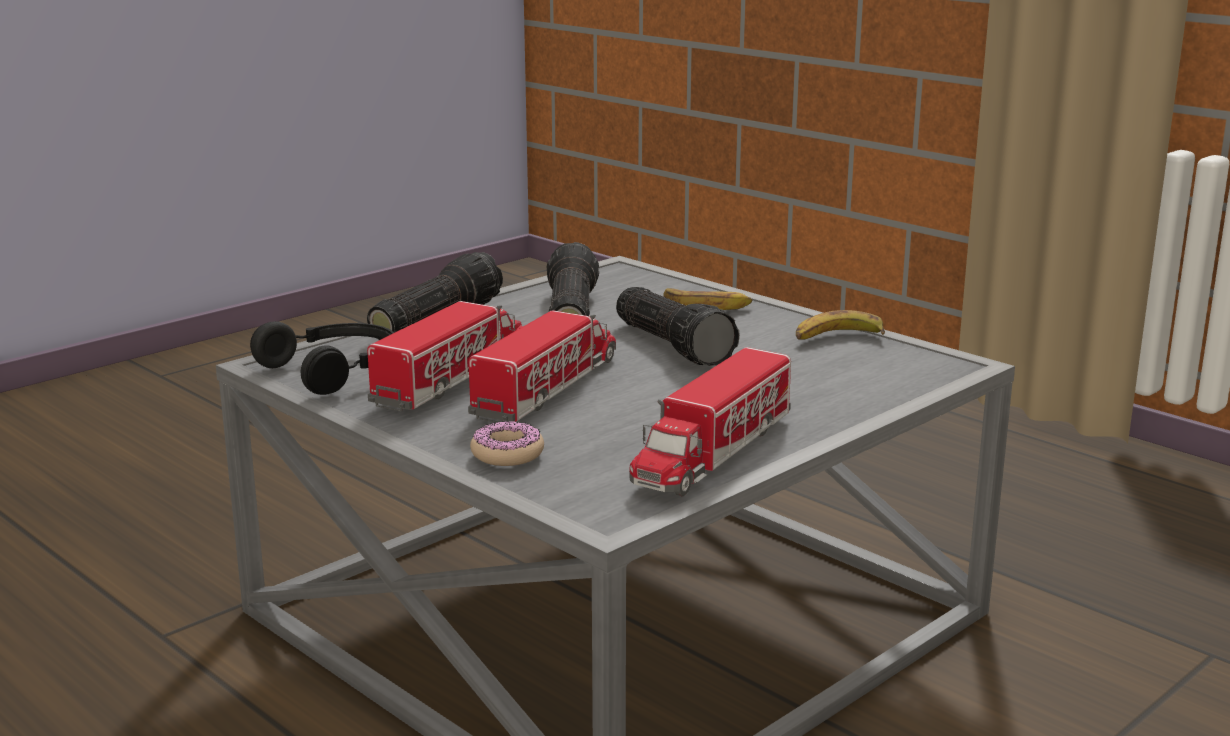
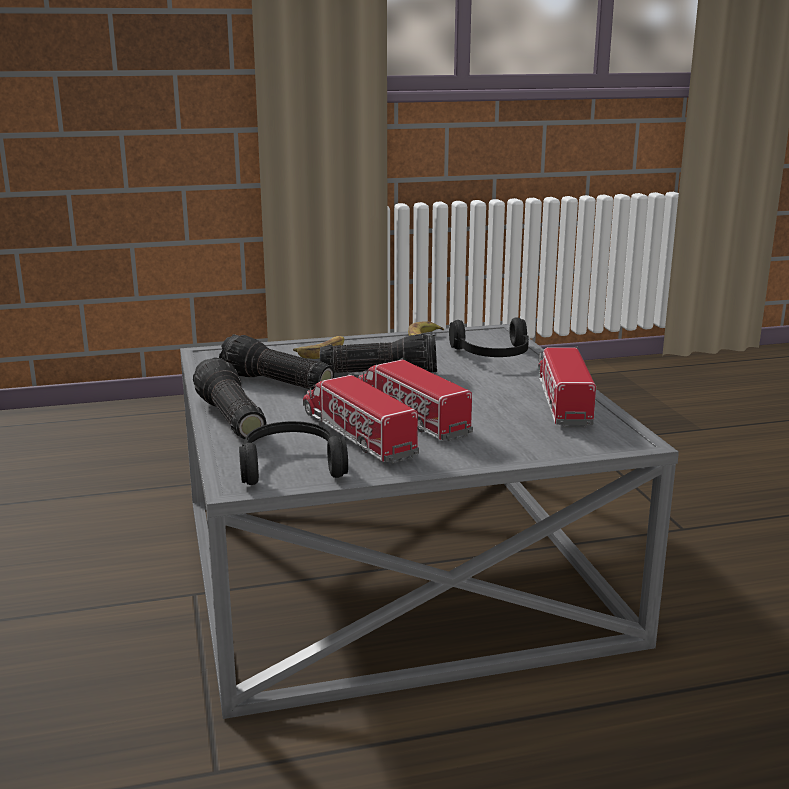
camera: 60 degrees left, 0 degrees up
(507, 454) = (515, 445): donut -> none
(713, 451) = (563, 400): toy truck -> toy truck turned 150 degrees counterclockwise
(842, 382) = (493, 355): none -> black headphones

